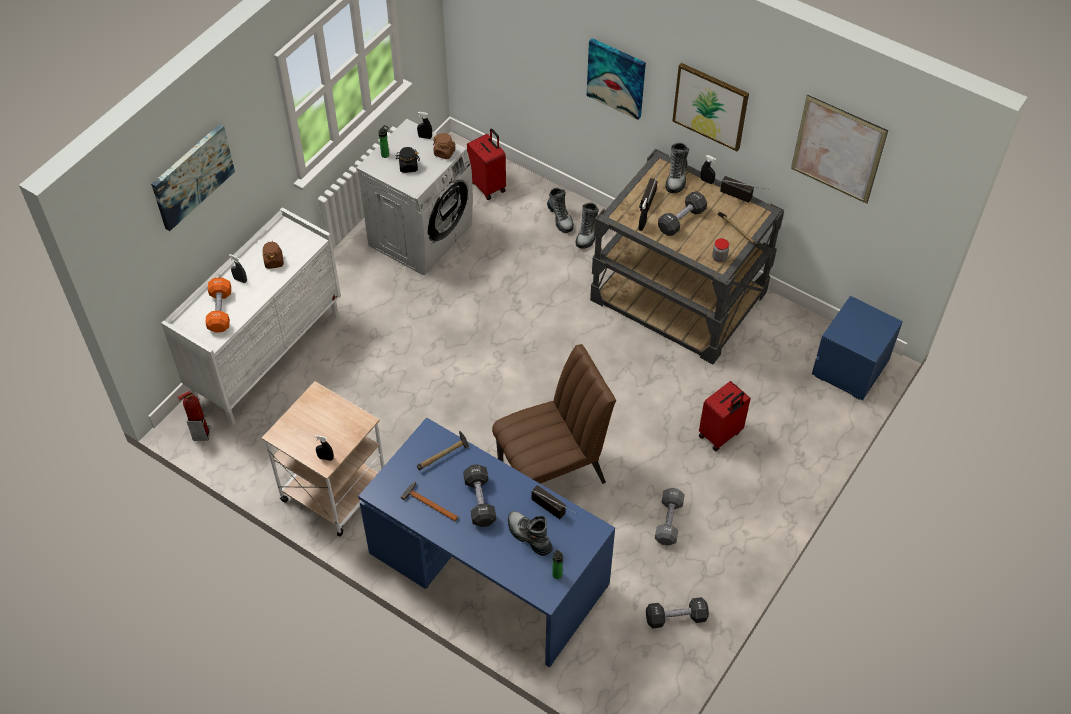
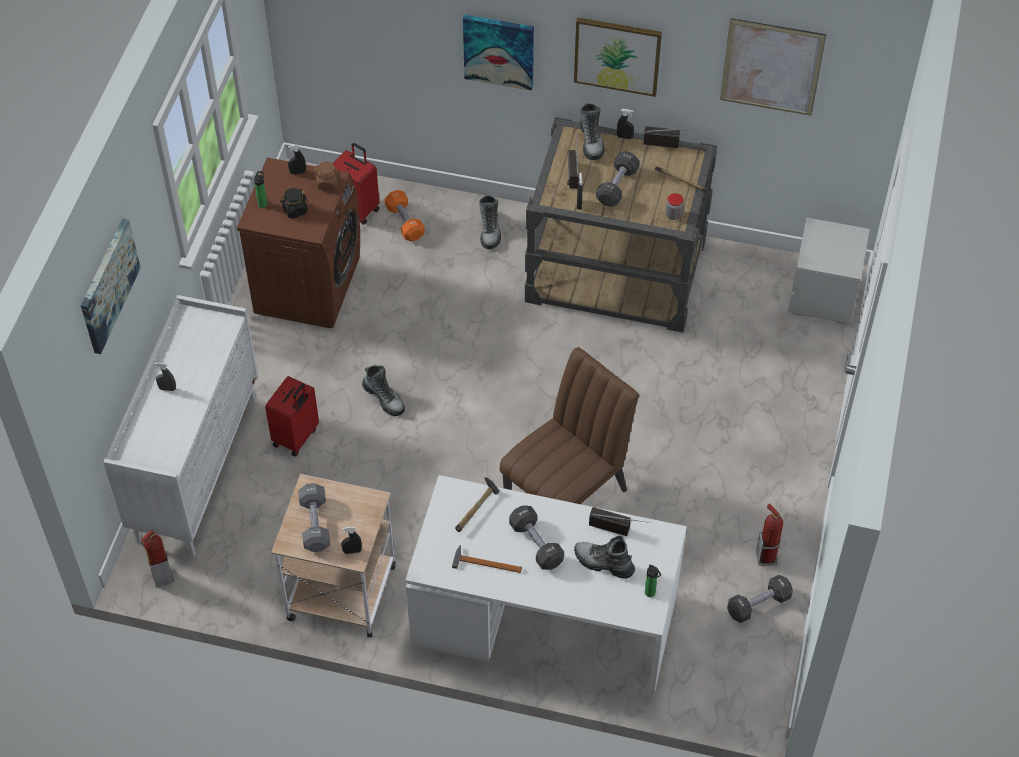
camera: 20 degrees left, 0 degrees up
(220, 311) = (162, 429): orange dumbbell -> orange dumbbell (405, 222)
(274, 261) = (195, 357): brown jar -> none
(421, 237) = (308, 286): white washing machine -> brown washing machine
(488, 569) = (545, 620): blue desk -> white desk
(560, 218) = (452, 222): boot -> boot (384, 398)
(668, 521) = (709, 509): grey dumbbell -> grey dumbbell (315, 524)
(701, 578) = (766, 557): none -> fire extinguisher
(720, 435) = (723, 403): red suitcase -> red suitcase (296, 437)
(851, 369) = (824, 295): blue nightstand -> white nightstand

